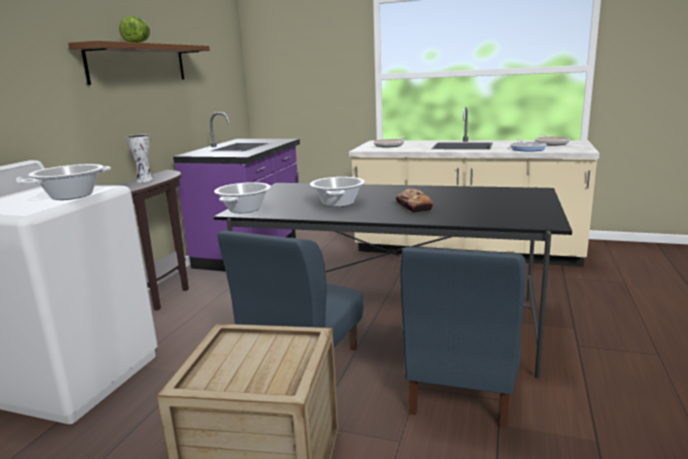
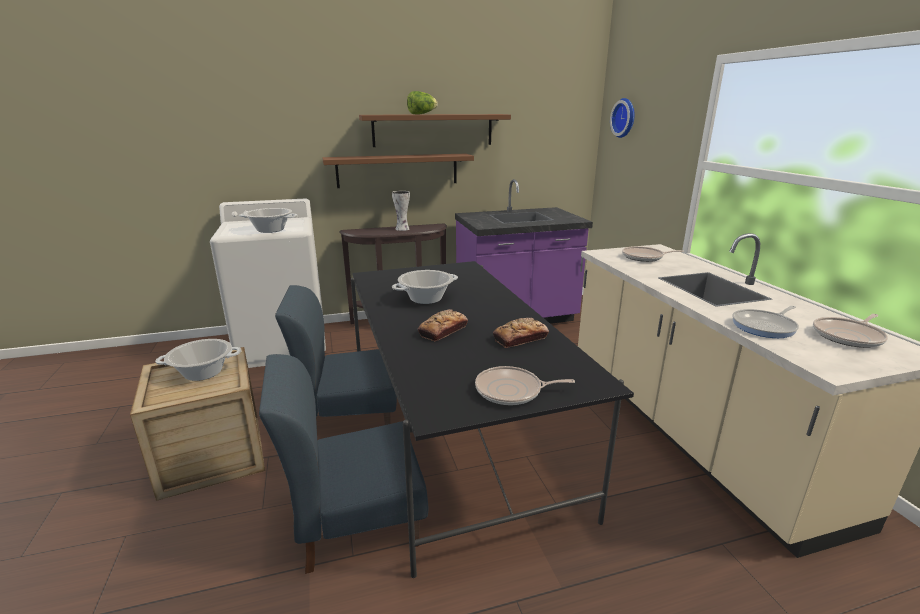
camera: 55 degrees right, 5 degrees up
(115, 112) = (397, 170): none -> brown shelf
(245, 209) = (377, 276): cooking pot -> cooking pot (203, 373)
(279, 50) = (625, 118): none -> wall clock
(455, 193) = (520, 338): none -> bread
(530, 205) = (512, 391): none -> frying pan

